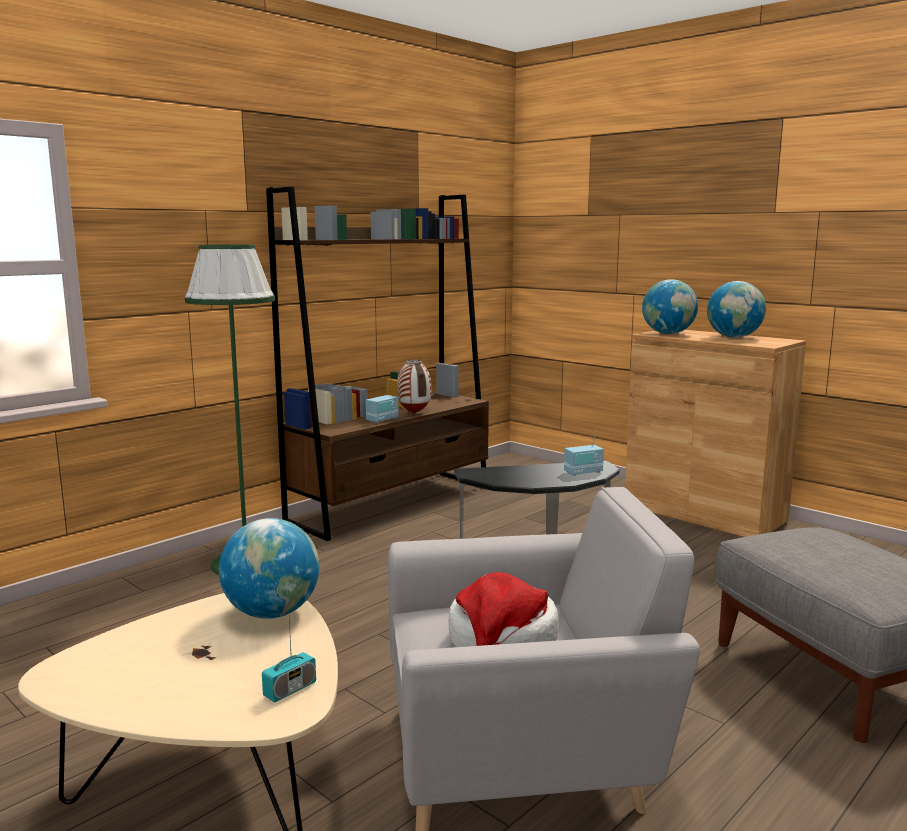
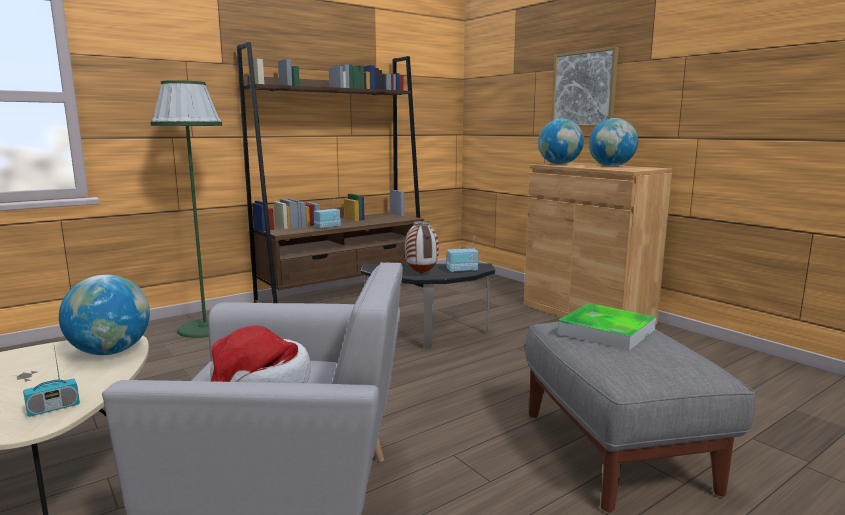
camera: 10 degrees right, 0 degrees up
(413, 413) = (356, 224): vase -> vase (421, 274)
(688, 241) = (584, 89): none -> picture
(817, 546) = (606, 331): none -> tray

